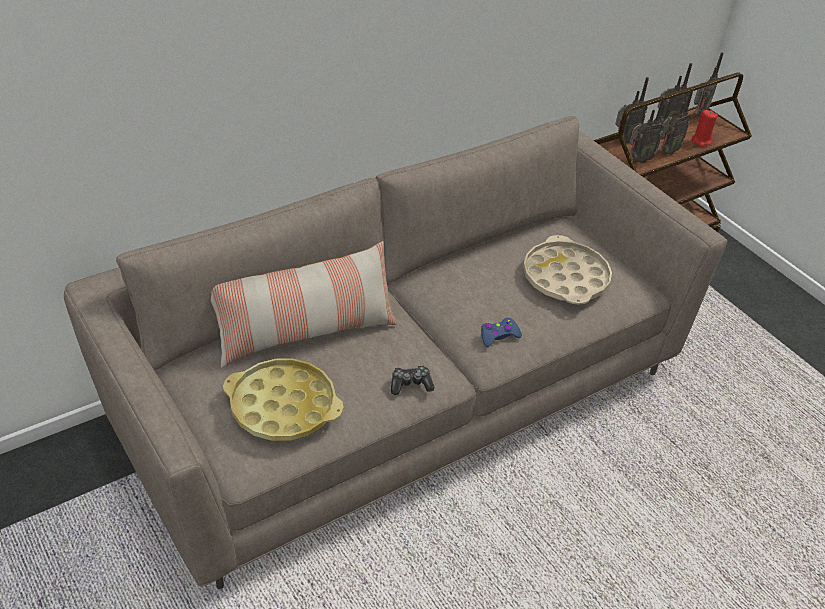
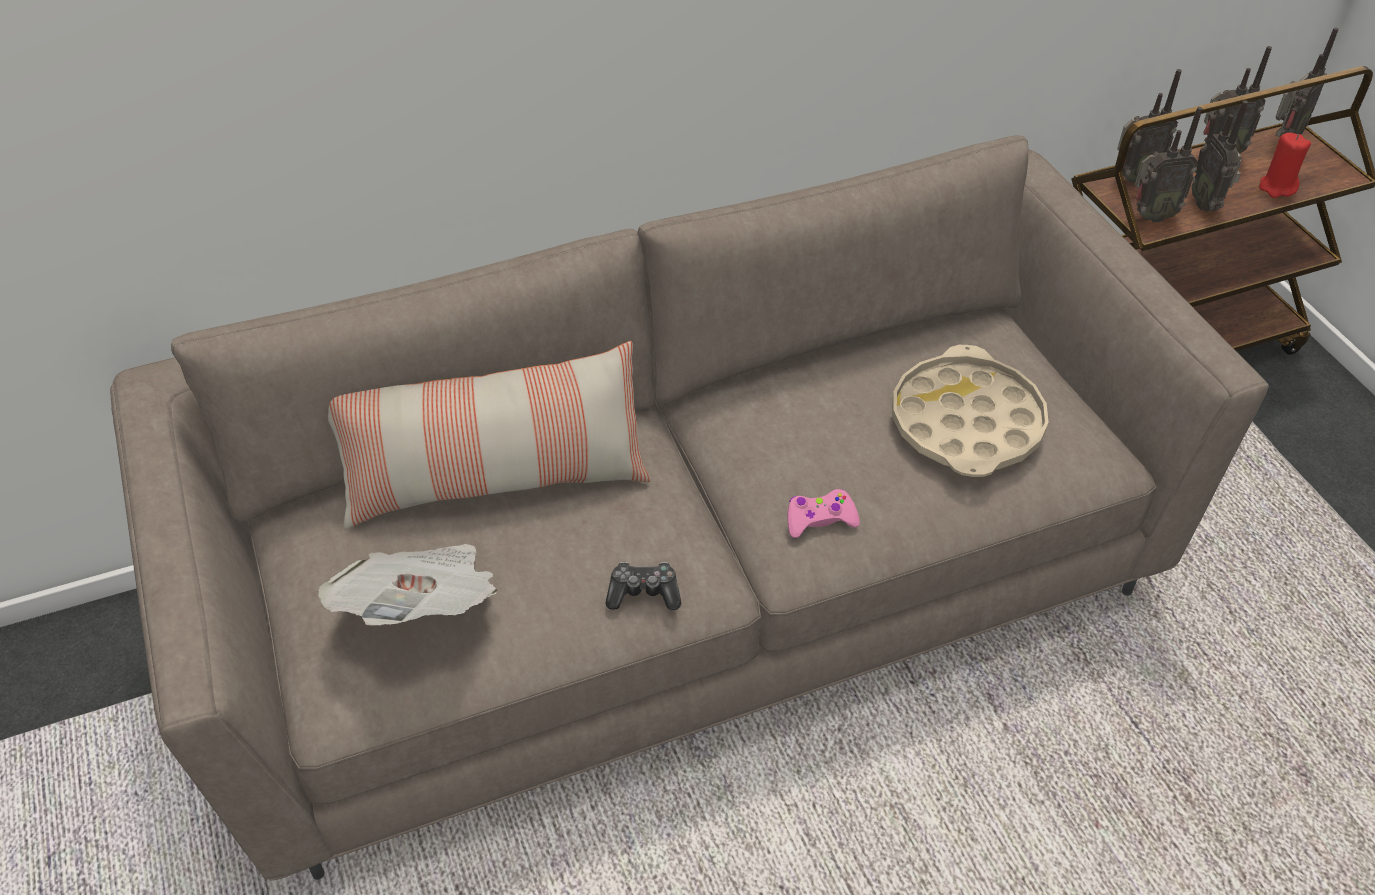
camera: 15 degrees right, 5 degrees up
(283, 406) = (422, 609): yellow tray -> newspaper
(498, 336) = (820, 519): blue game controller -> pink game controller
(666, 152) = (1206, 204): radio -> radio turned 105 degrees clockwise

